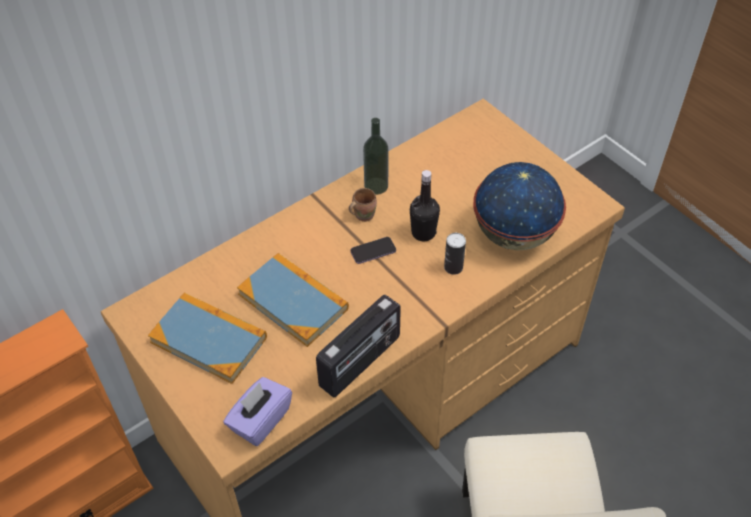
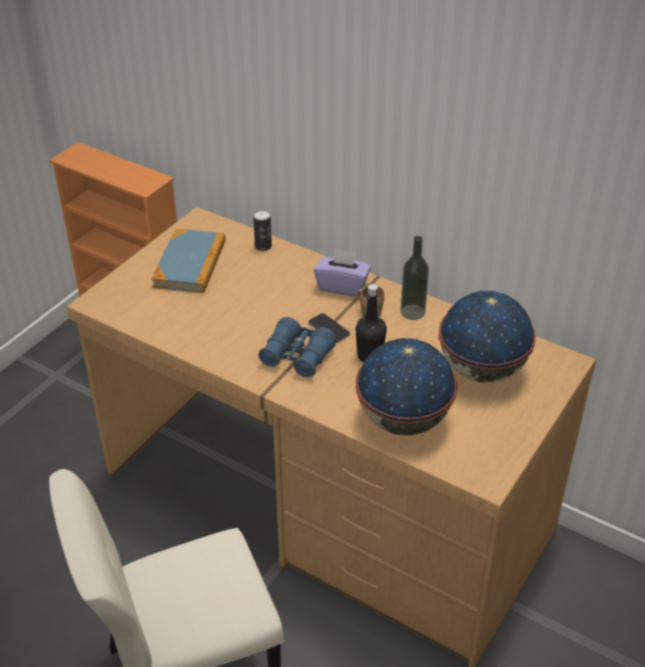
camera: 70 degrees right, 10 degrees down
(260, 420) = (123, 311): purple tissue box -> purple tissue box (342, 286)
(293, 301) = (248, 297): book -> none
(361, 362) = (200, 351): radio -> none
(402, 285) = (297, 356): none -> blue binoculars
(453, 267) = (336, 385): can -> can (263, 246)
(470, 167) = (481, 370): none -> globe

